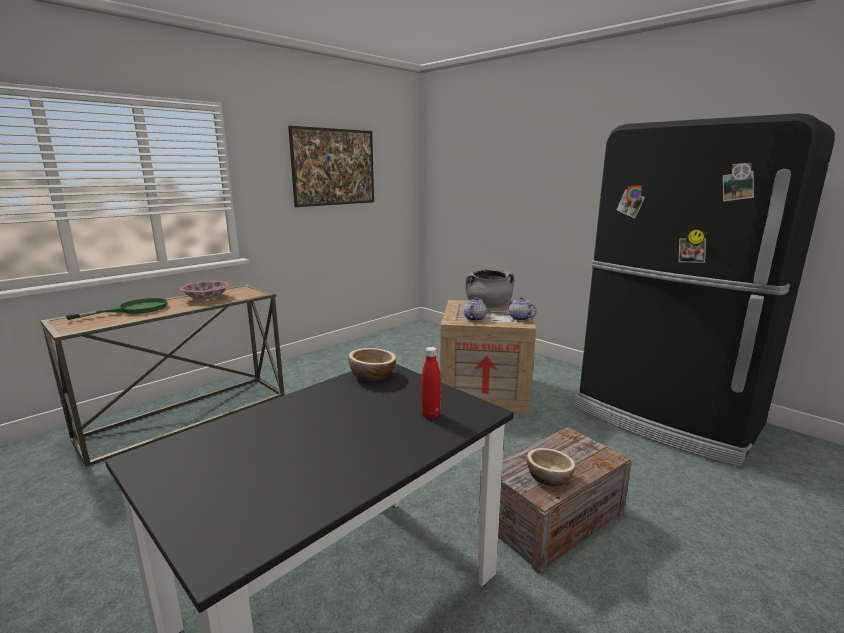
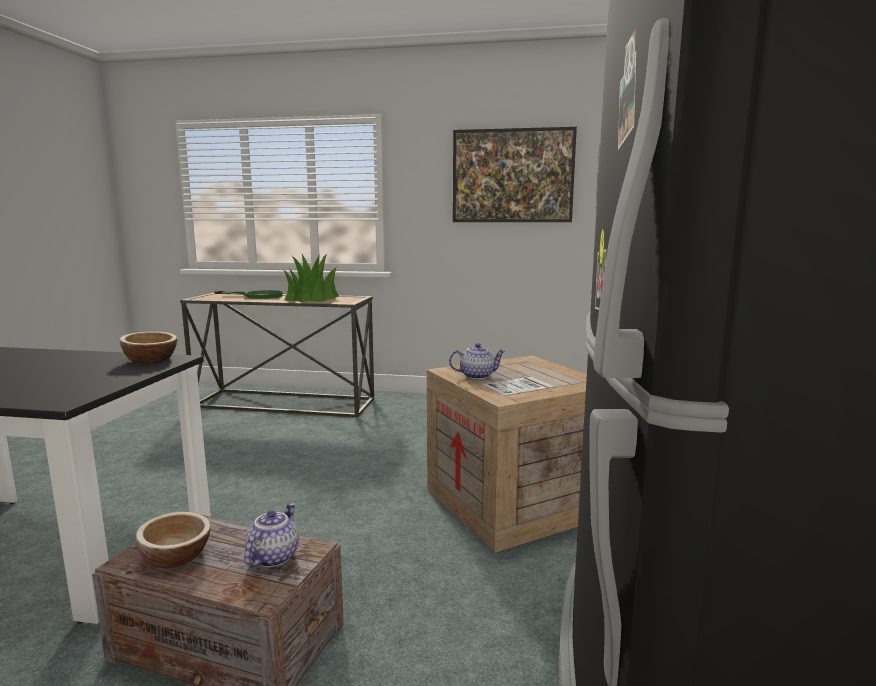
camera: 55 degrees right, 5 degrees down
(207, 297) = (312, 298): bowl -> potted plant
(430, 415) = (52, 388): red bottle -> none
(488, 306) = (548, 372): grey cooking pot -> none
(519, 318) = (525, 392): teapot -> teapot (272, 557)

